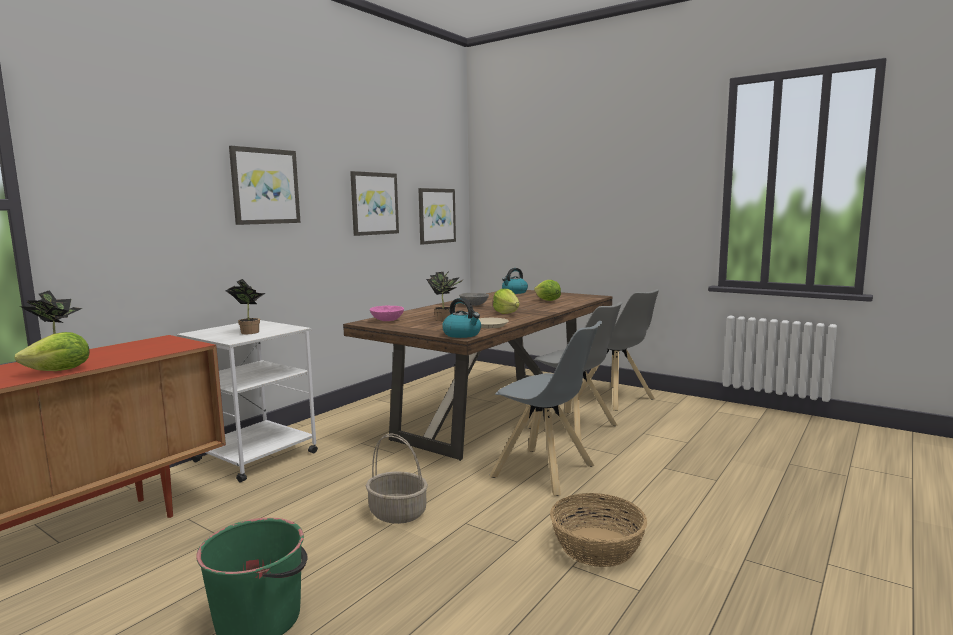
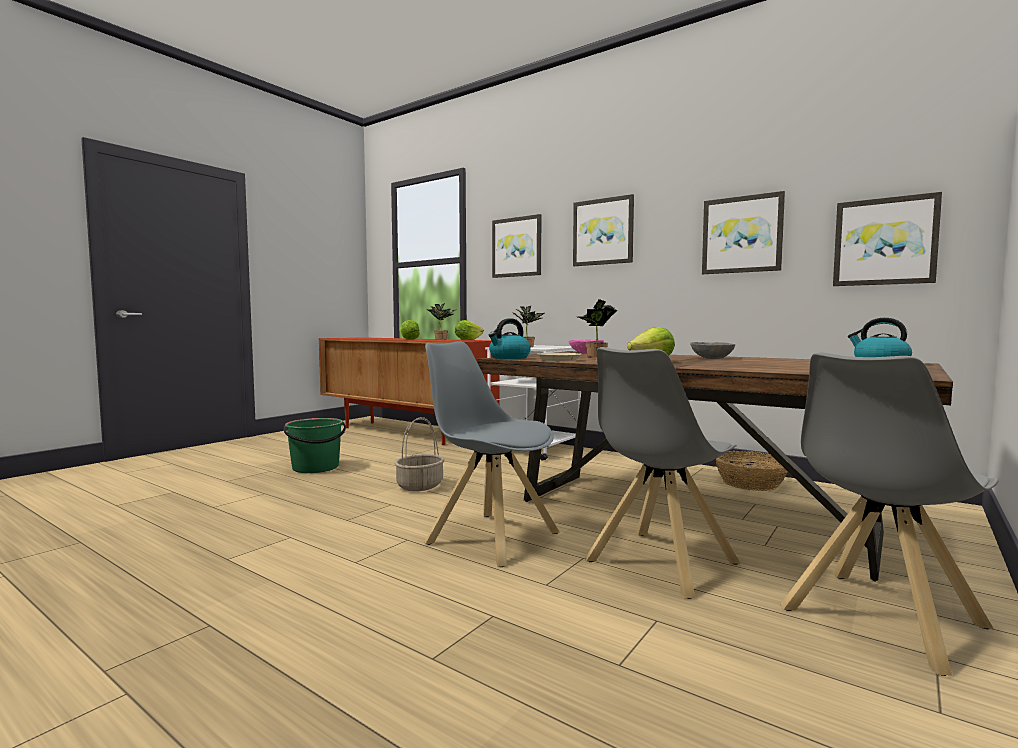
camera: 90 degrees right, 5 degrees down
(142, 192) = (517, 247): none -> picture
(545, 472) = (490, 536): grey chair -> grey chair turned 90 degrees clockwise
(547, 301) = (797, 367): lettuce -> lettuce (467, 340)
(597, 547) = (310, 549): basket -> basket (750, 483)

